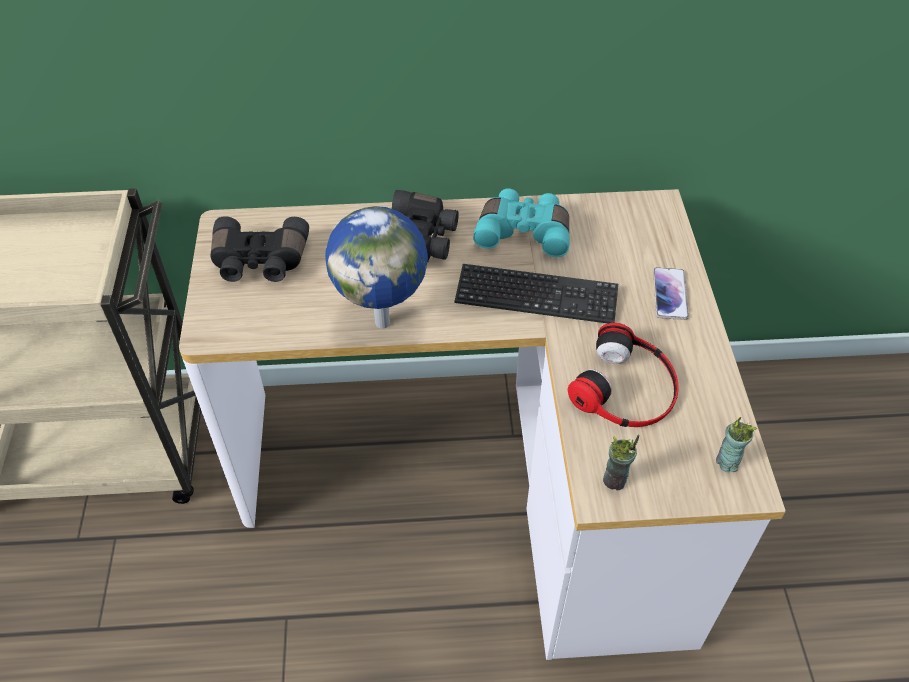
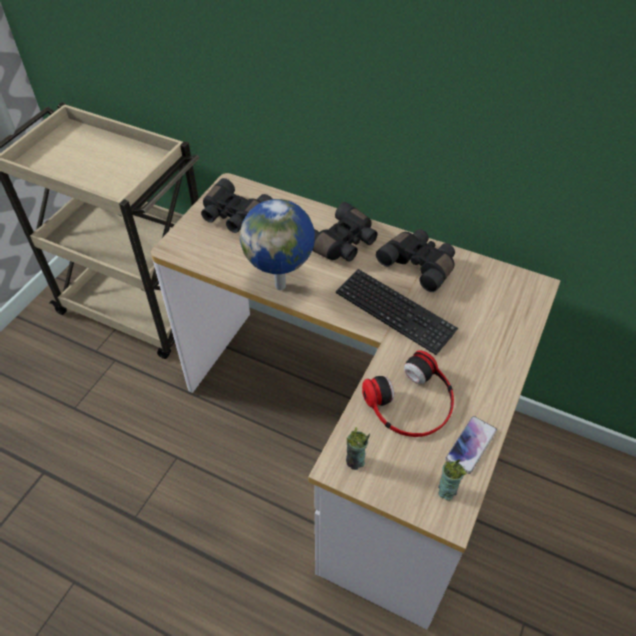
camera: 30 degrees right, 0 degrees up
(524, 231) = (419, 265): turquoise binoculars -> black binoculars
(670, 294) = (495, 352): phone -> phone (471, 445)

